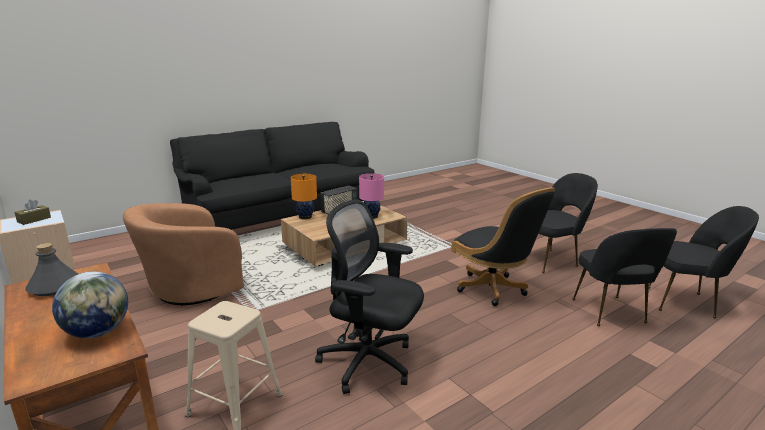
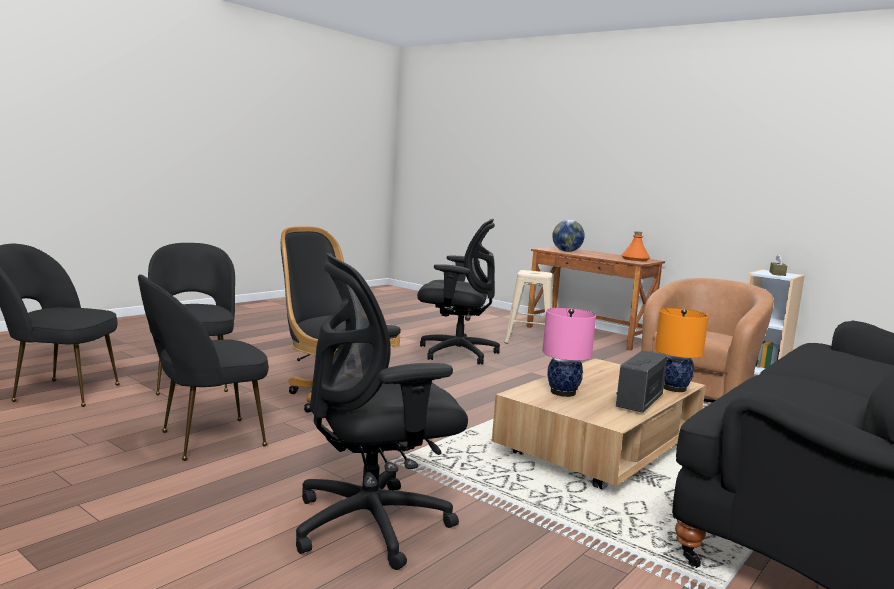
camera: 165 degrees right, 10 degrees down
(54, 287) = (635, 259): grey bottle -> orange bottle
(461, 226) = (380, 520): none -> black office chair

